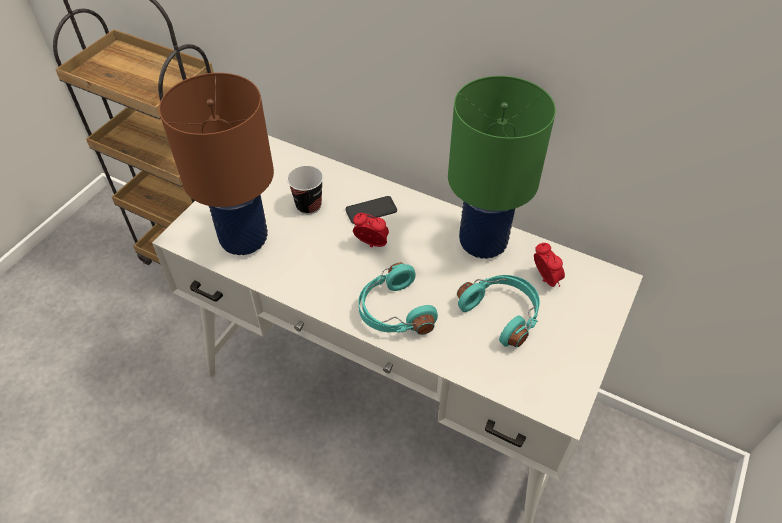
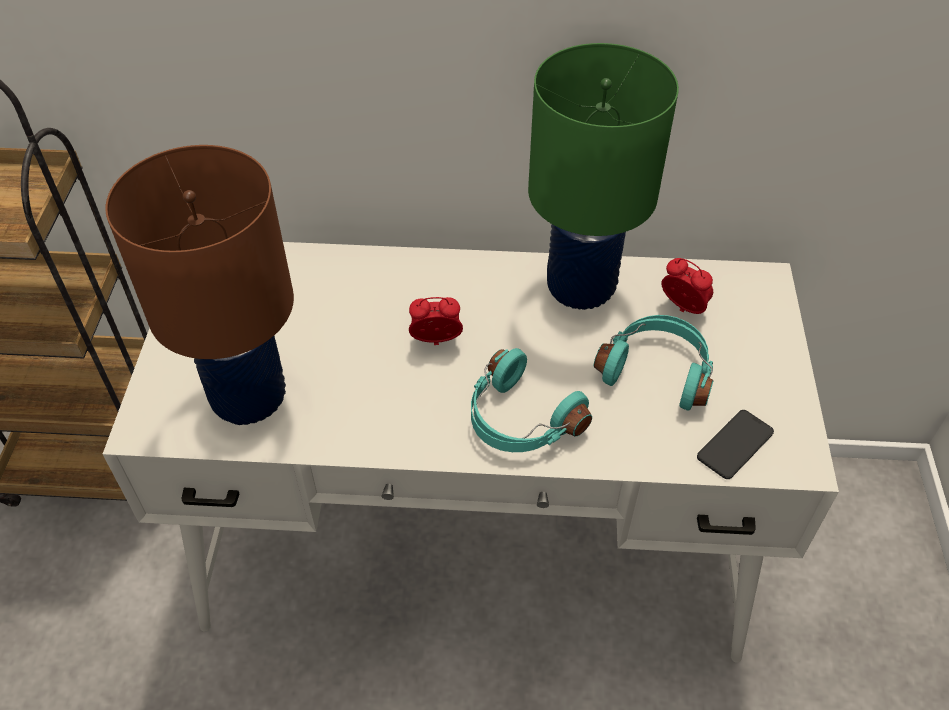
camera: 25 degrees left, 0 degrees up
(308, 206) = (314, 318): cup -> none
(371, 210) = (406, 295): phone -> phone (735, 444)

